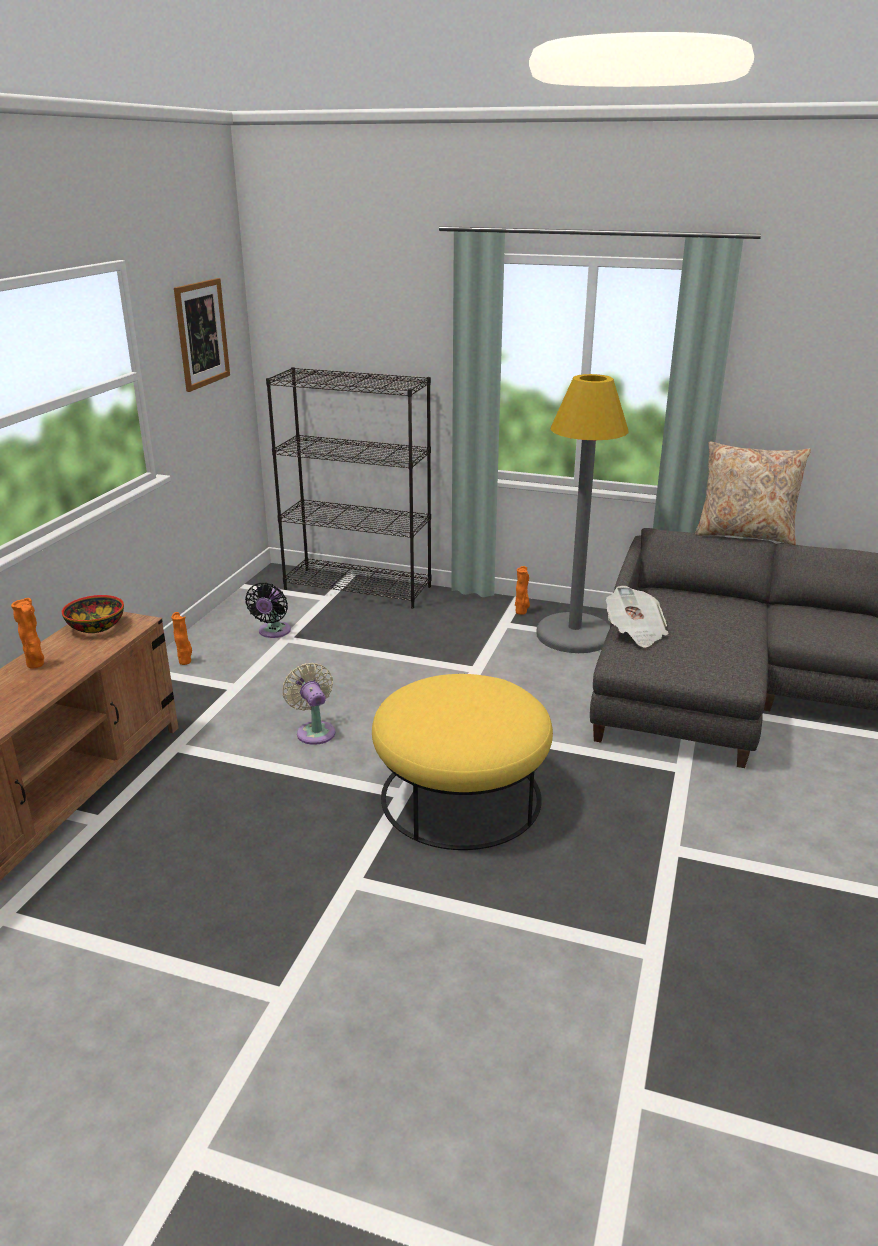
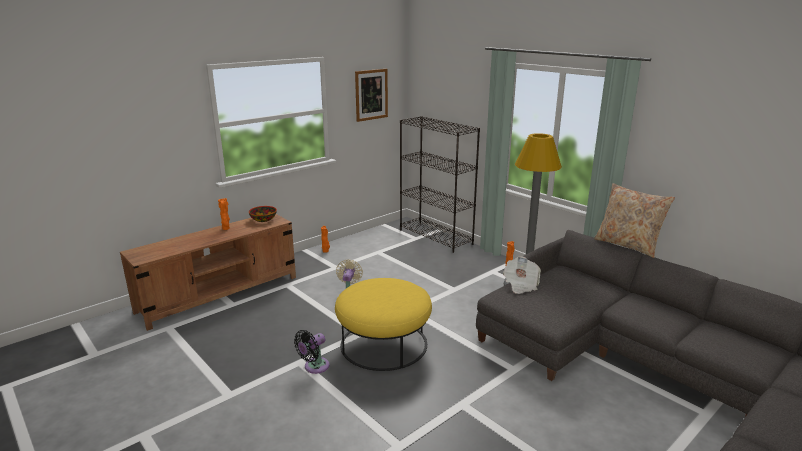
camera: 30 degrees right, 5 degrees down
(273, 632) = (375, 248): black fan -> black fan (314, 367)

